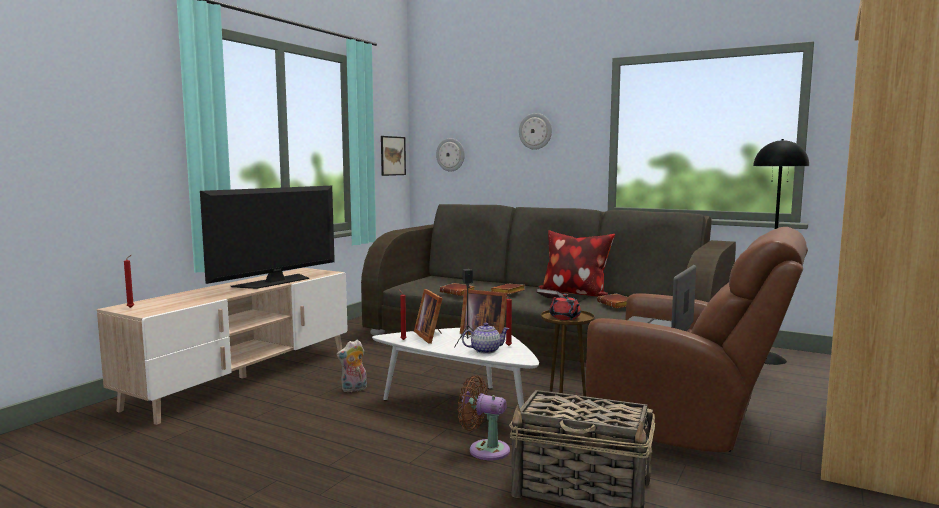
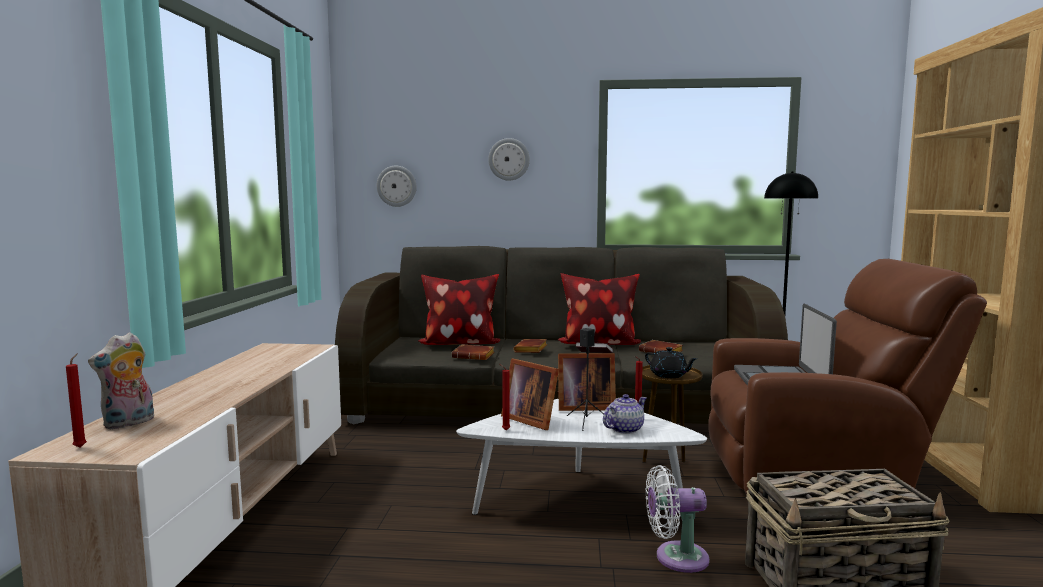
camera: 25 degrees left, 0 degrees up
(275, 282) = (262, 370): television -> none
(354, 389) = (416, 507): plush toy -> plush toy (129, 423)
(392, 156) = (323, 187): picture -> none
(466, 284) = (459, 344): none -> pillow
(485, 450) = (676, 558): brown fan -> white fan
(565, 318) = (669, 375): red teapot -> black teapot

